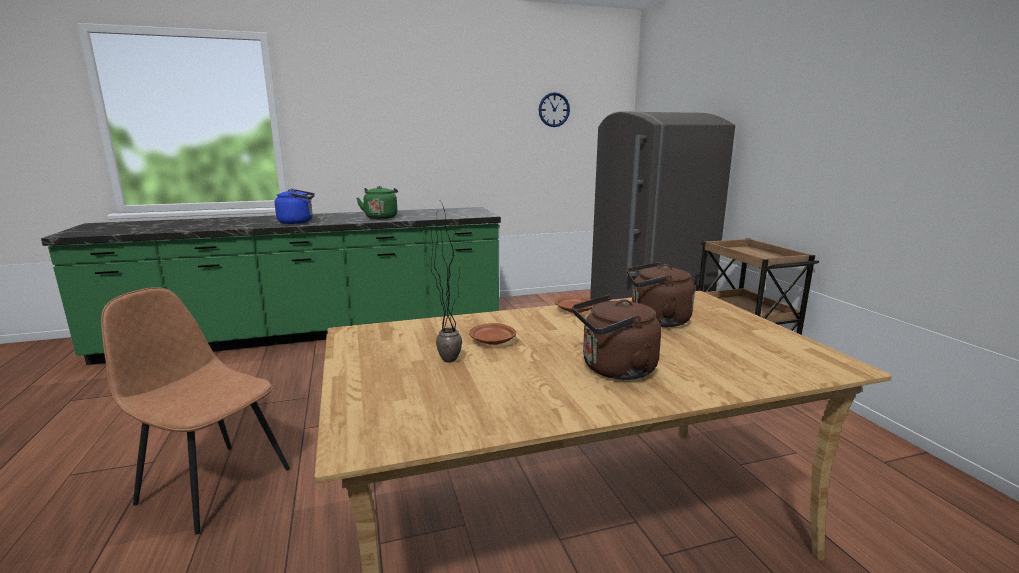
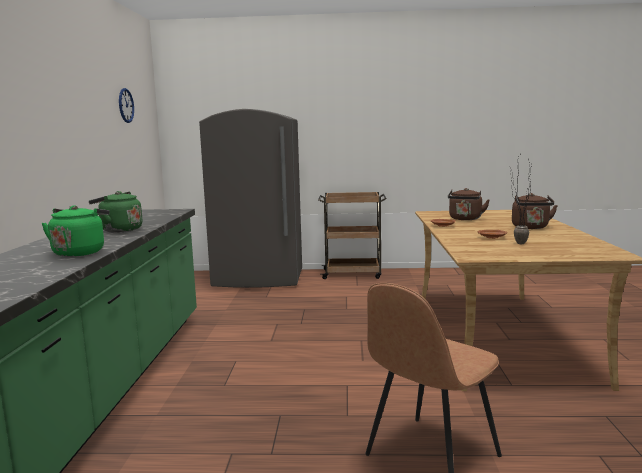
camera: 70 degrees left, 5 degrees down
(298, 222) = (80, 252): blue kettle -> green kettle

